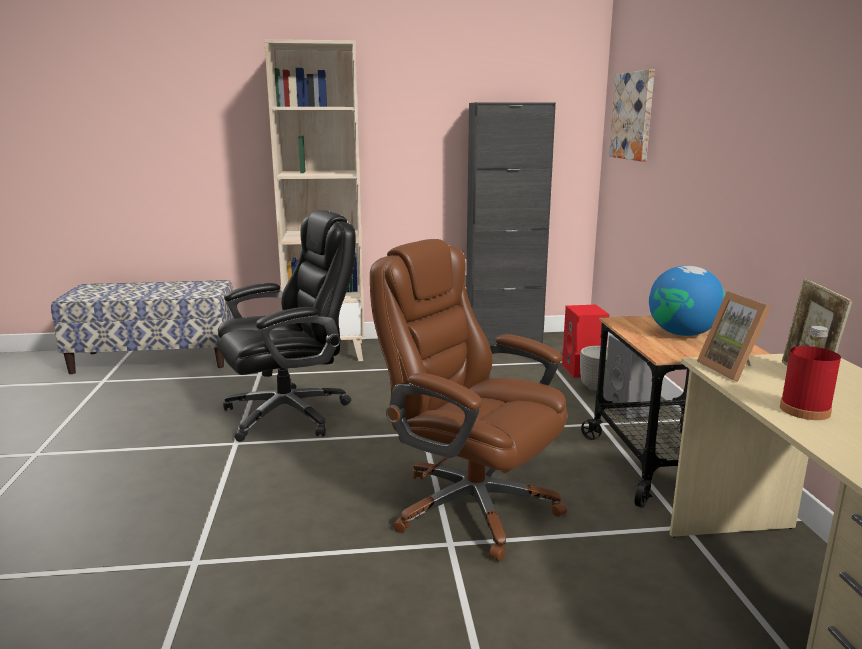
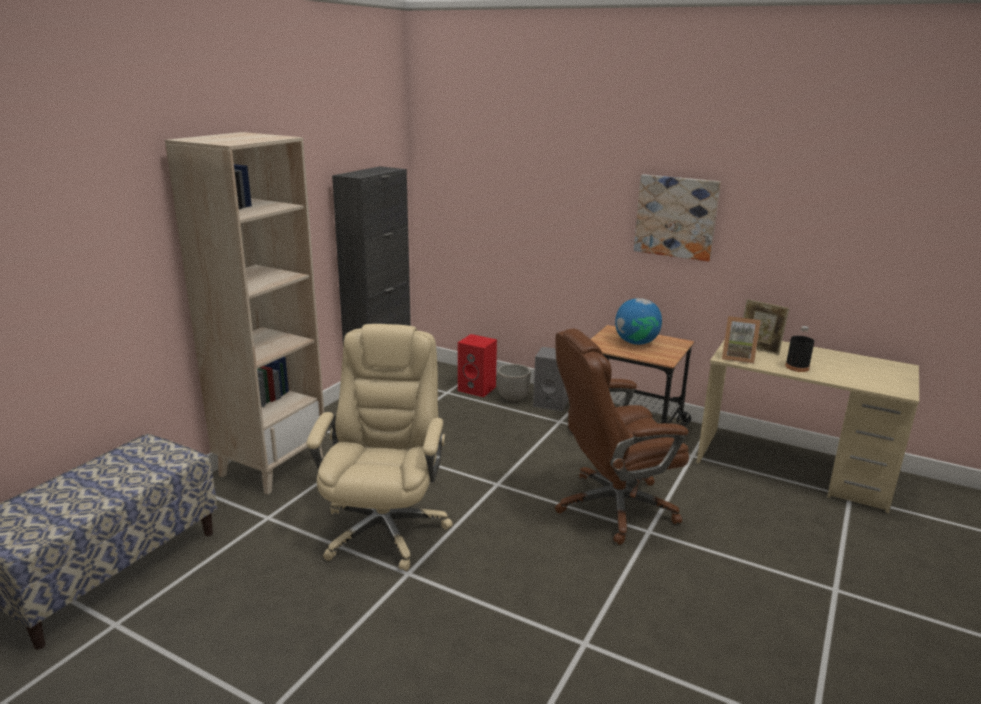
camera: 55 degrees left, 5 degrees up
(290, 414) = (385, 528): black office chair -> beige office chair
(633, 116) = (467, 176): picture -> picture (676, 217)
(804, 410) = (797, 367): red bottle -> black bottle

